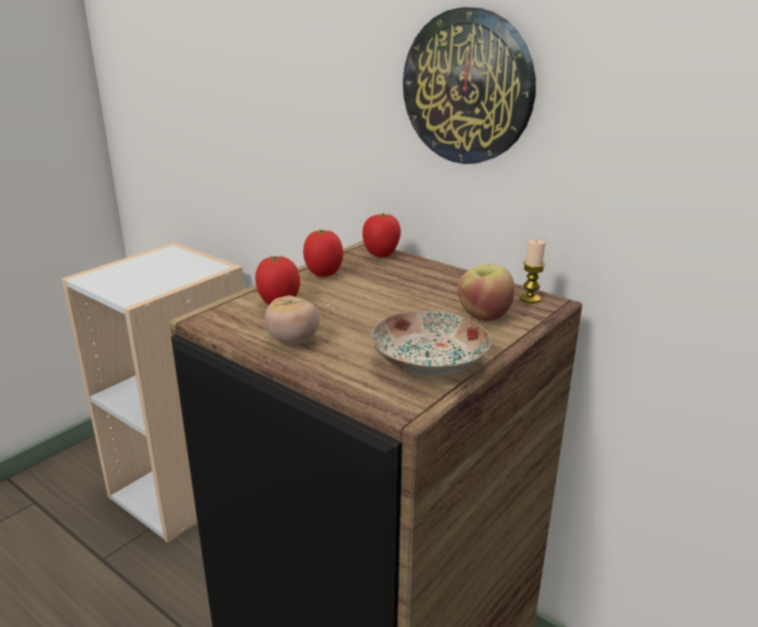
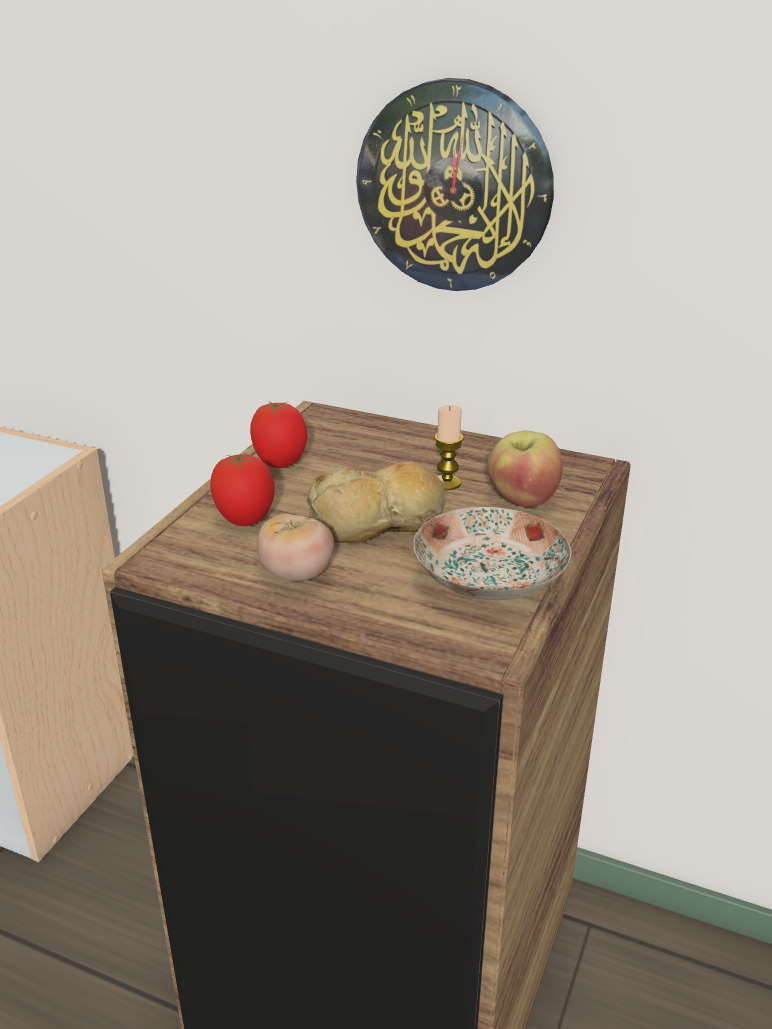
camera: 15 degrees left, 5 degrees up
(370, 316) = (379, 521): none -> bread
(381, 255) = (342, 423): tomato -> none
(530, 299) = (566, 465): candle -> candle (447, 483)

